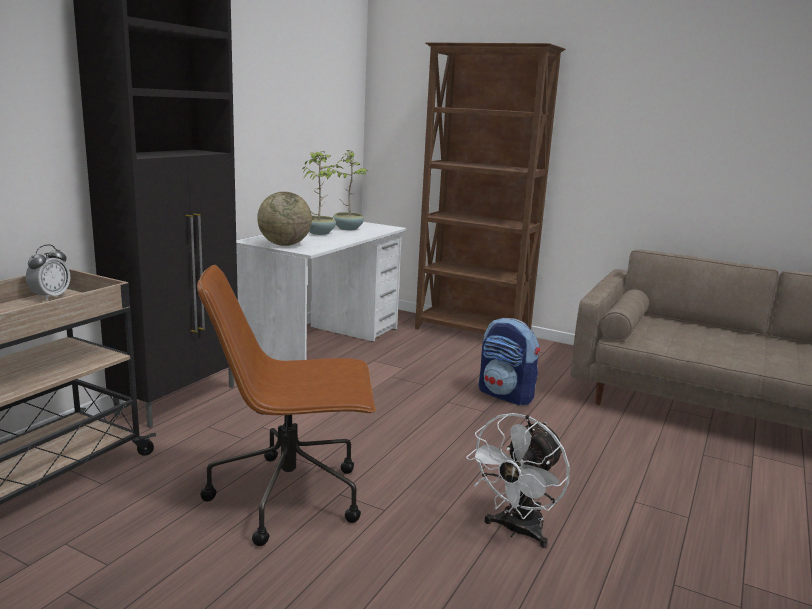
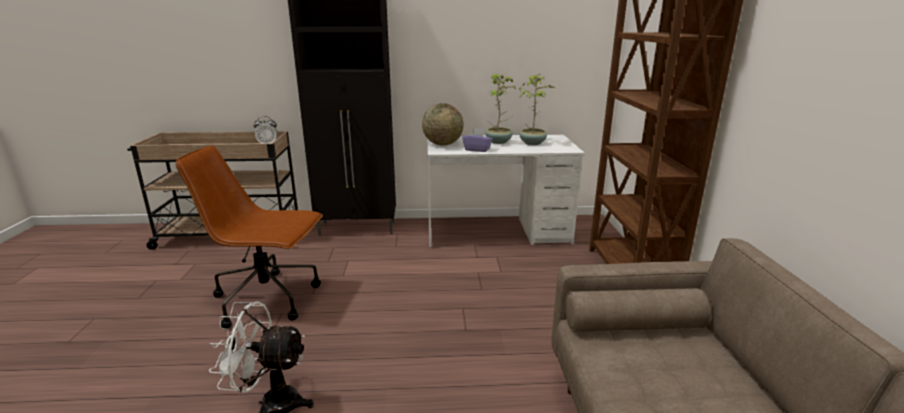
camera: 60 degrees right, 5 degrees up
(291, 496) = (269, 299): brown office chair -> brown office chair turned 45 degrees counterclockwise
(332, 242) = (477, 149): none -> purple tissue box
(506, 395) = (513, 331): backpack -> none

